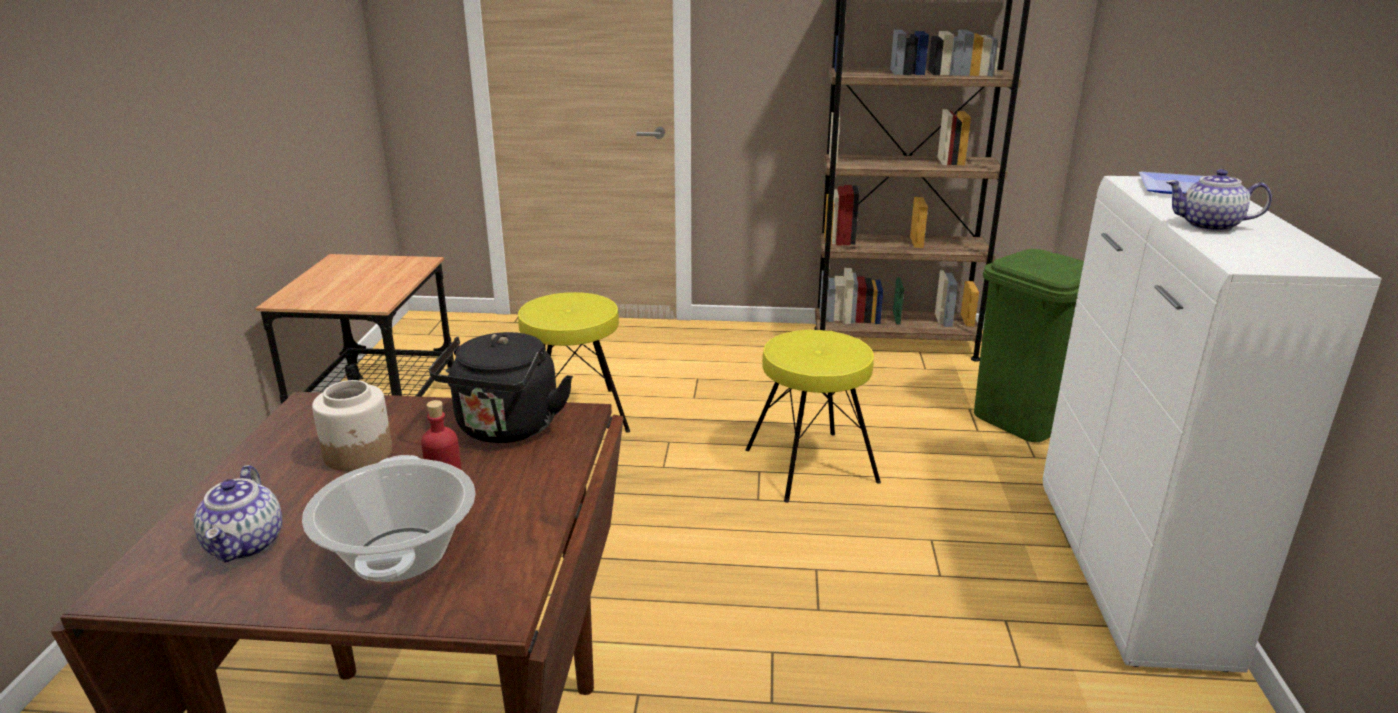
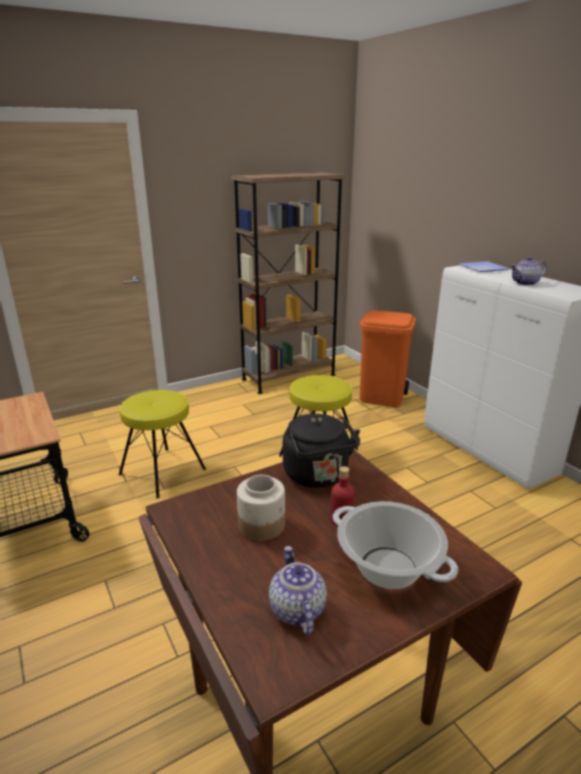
camera: 35 degrees left, 0 degrees up
(246, 545) = (296, 609): teapot -> teapot turned 150 degrees counterclockwise
(1023, 420) = (382, 397): green trash can -> orange trash can

